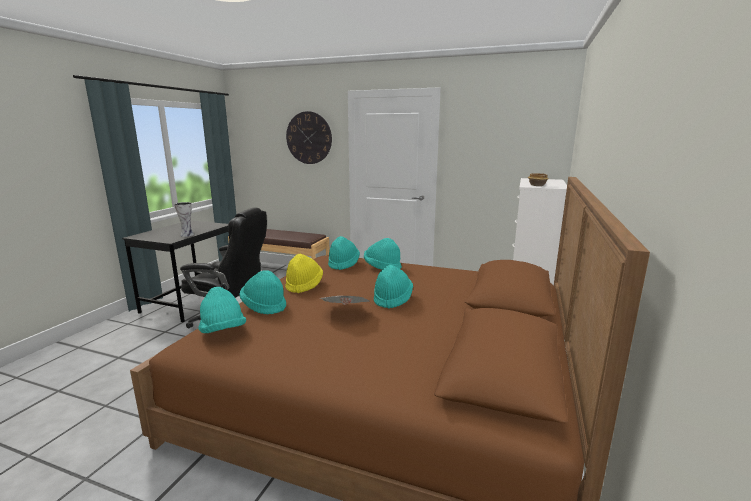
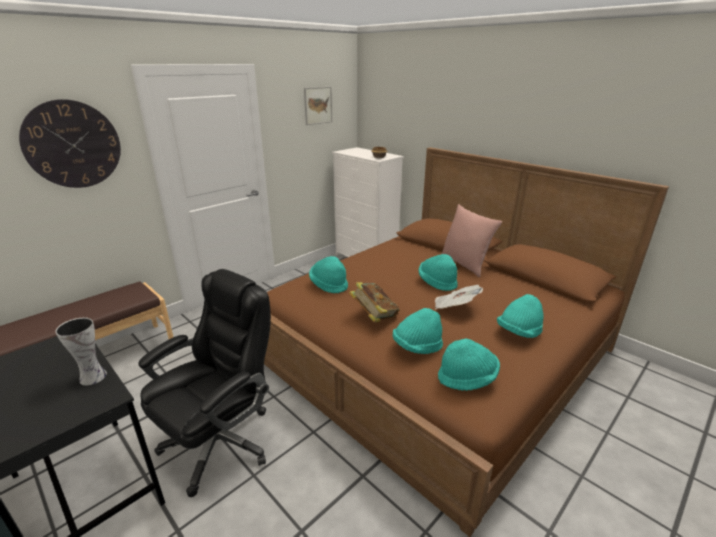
camera: 65 degrees left, 10 degrees up
(304, 285) = (374, 316): yellow hat -> book
(382, 267) = (356, 269): turquoise hat -> turquoise hat (518, 332)
(458, 307) = (465, 264): none -> pink pillow
(510, 127) = (318, 105): none -> picture

